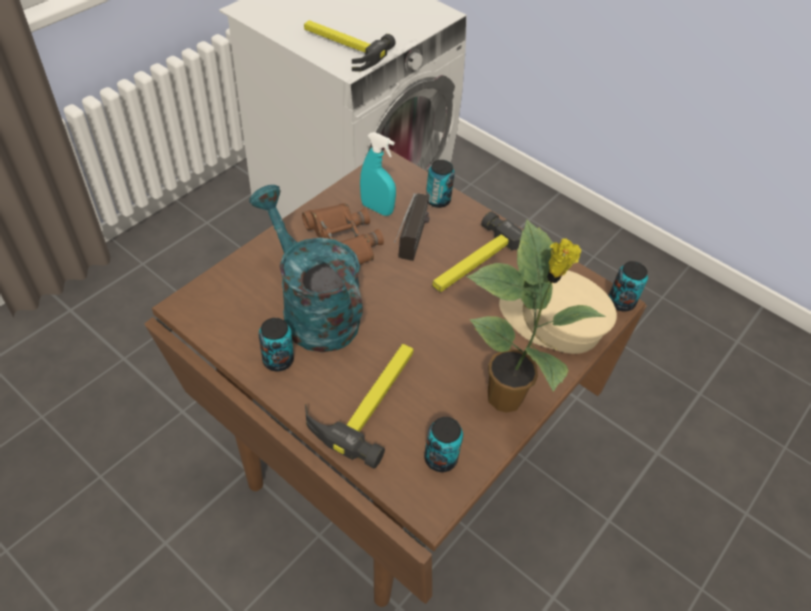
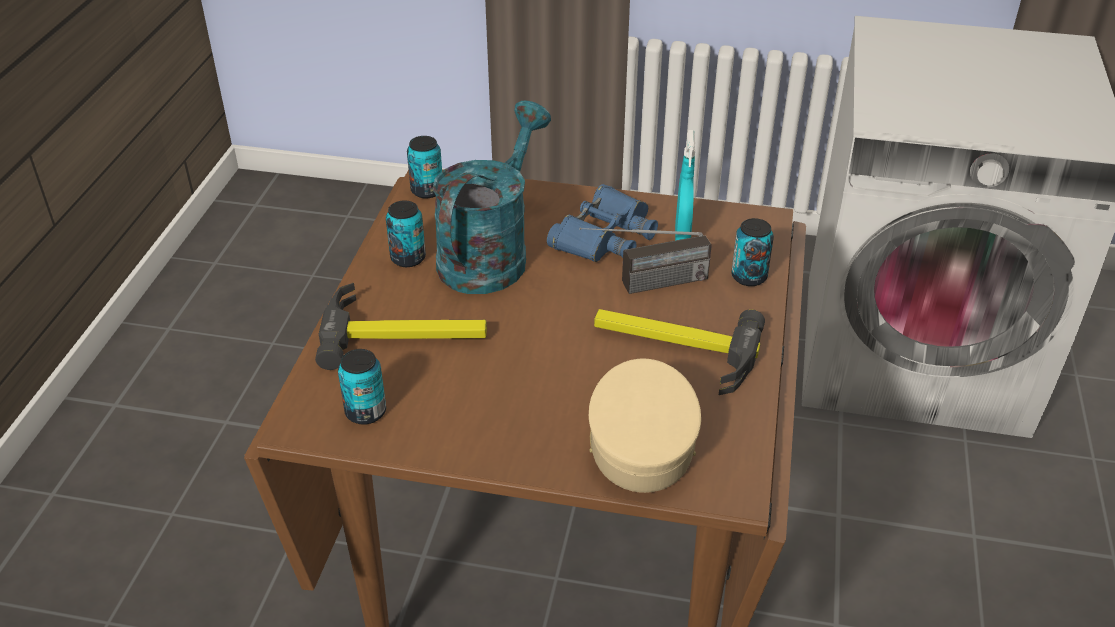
camera: 65 degrees right, 10 degrees down
(341, 47) = (910, 106): hammer -> none
(342, 242) = (604, 235): brown binoculars -> blue binoculars
(507, 398) = (486, 437): potted plant -> none
(621, 302) = (741, 497): can -> can (427, 190)

